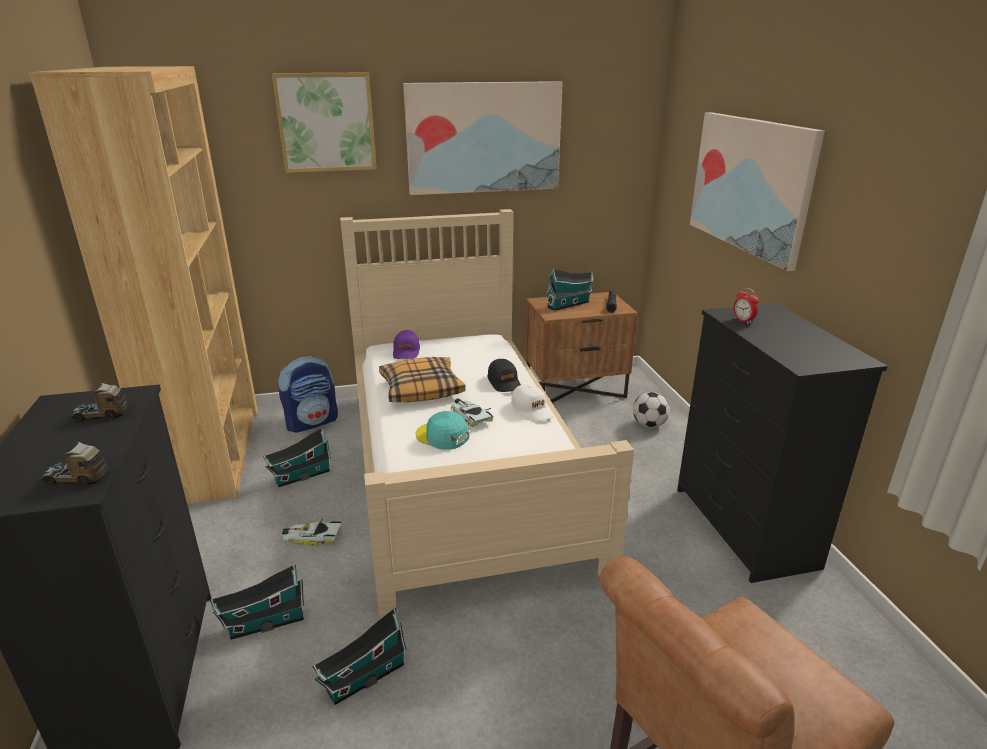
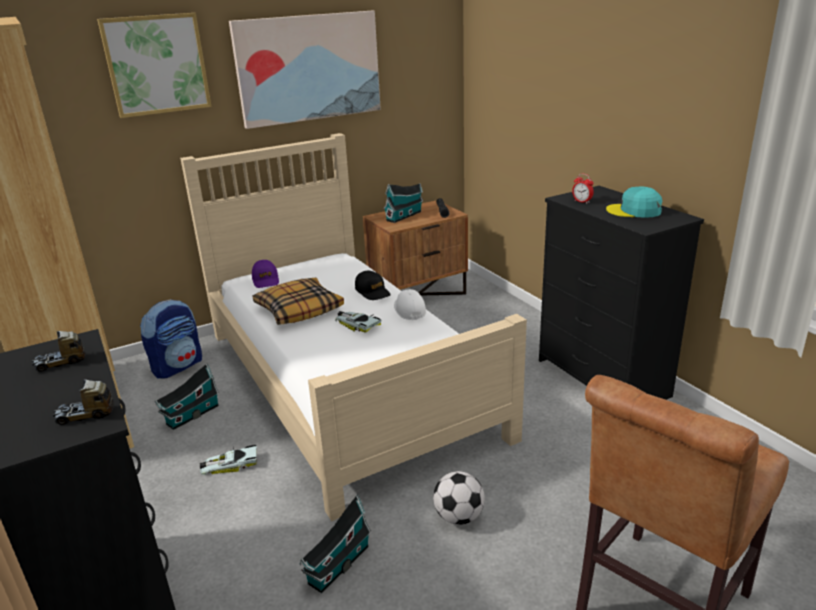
camera: 15 degrees left, 0 degrees up
(264, 623) = (220, 546): toy house -> none
(442, 436) = (340, 345): turquoise cap -> turquoise cap (634, 211)
(532, 409) = (409, 310): white cap -> white cap turned 150 degrees counterclockwise
(649, 425) = (494, 313): football -> football (459, 517)
(751, 185) = (559, 88): picture -> none

